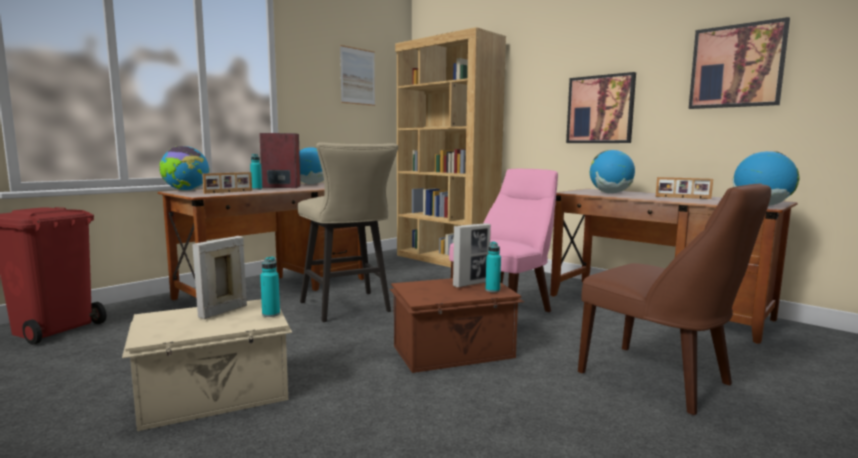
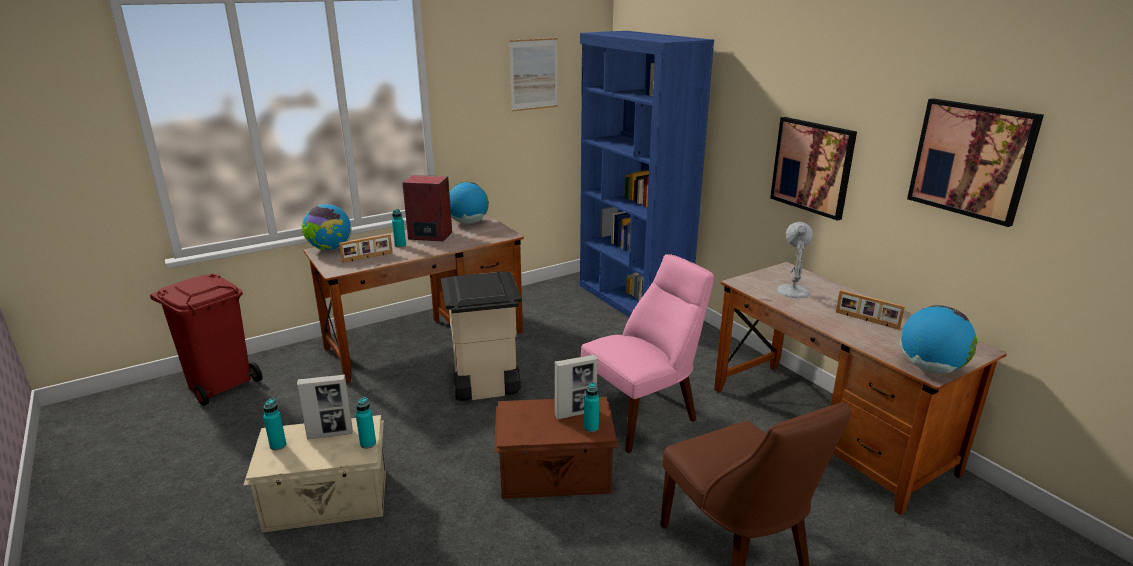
camera: 15 degrees right, 15 degrees up
(161, 323) = (278, 445): none -> turquoise bottle
(223, 311) = (330, 434): picture frame -> picture frame turned 150 degrees counterclockwise
(348, 308) = (484, 386): beige stool -> beige trash can
(445, 260) = (632, 301): brown bookcase -> blue bookcase
(610, 193) = (792, 290): globe -> white table lamp

